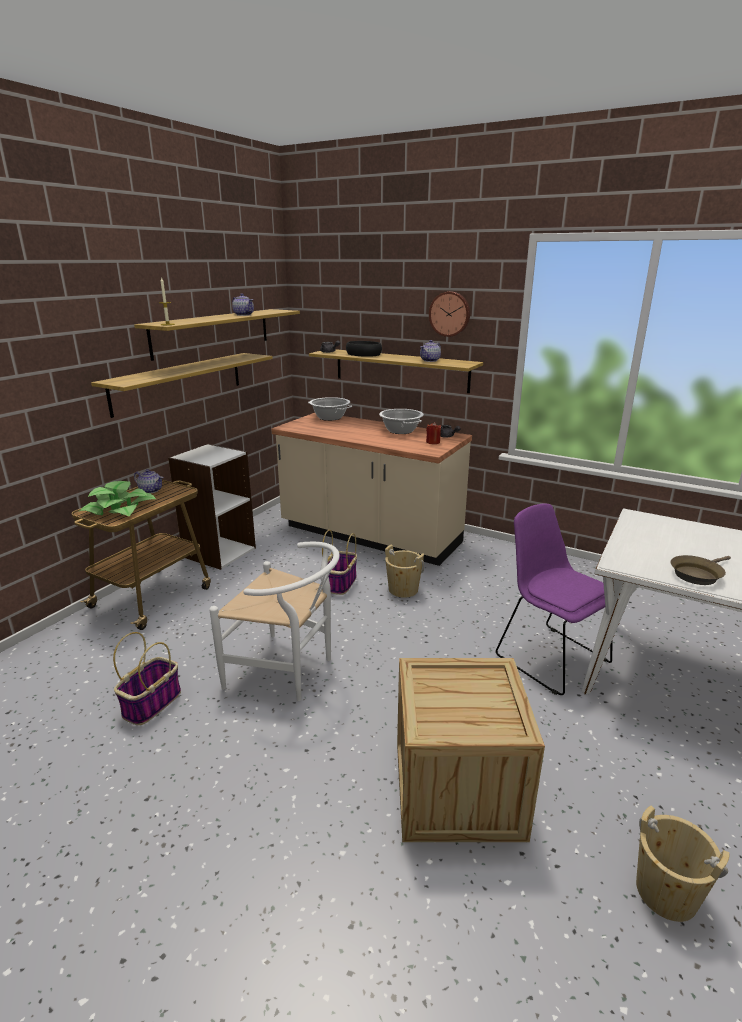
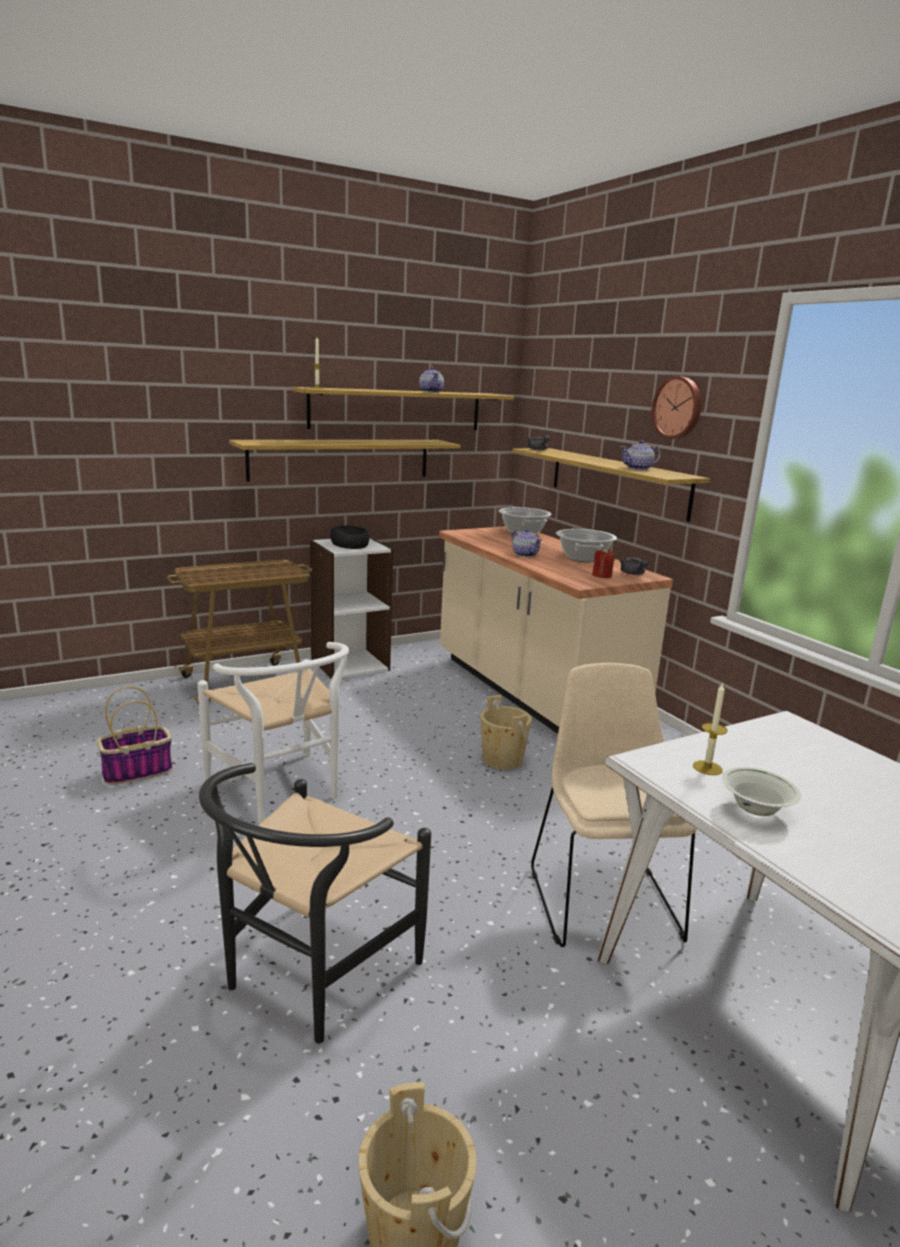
camera: 30 degrees right, 5 degrees down
(119, 509) = (216, 575): potted plant -> none
(150, 490) = (267, 566): teapot -> teapot (525, 554)
(340, 583) = (438, 730): basket -> none
(363, 354) = (572, 455): black bowl -> black bowl (349, 544)
(457, 788) = (309, 978): crate -> black chair
(549, 656) = (603, 899): purple chair -> beige chair
(646, 557) = (707, 768): none -> candle
(697, 574) = (755, 810): brown frying pan -> white bowl

